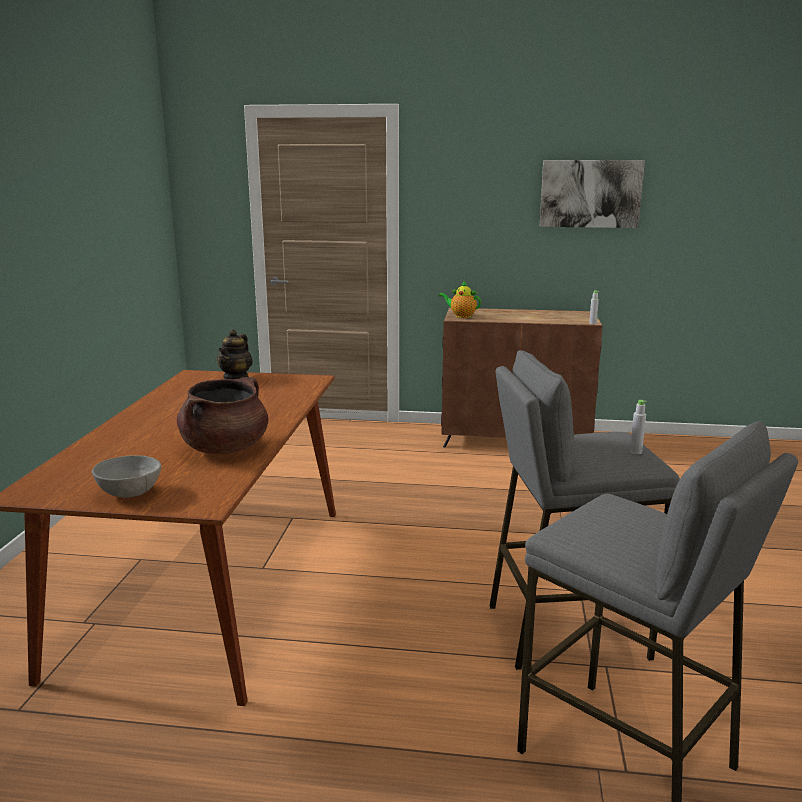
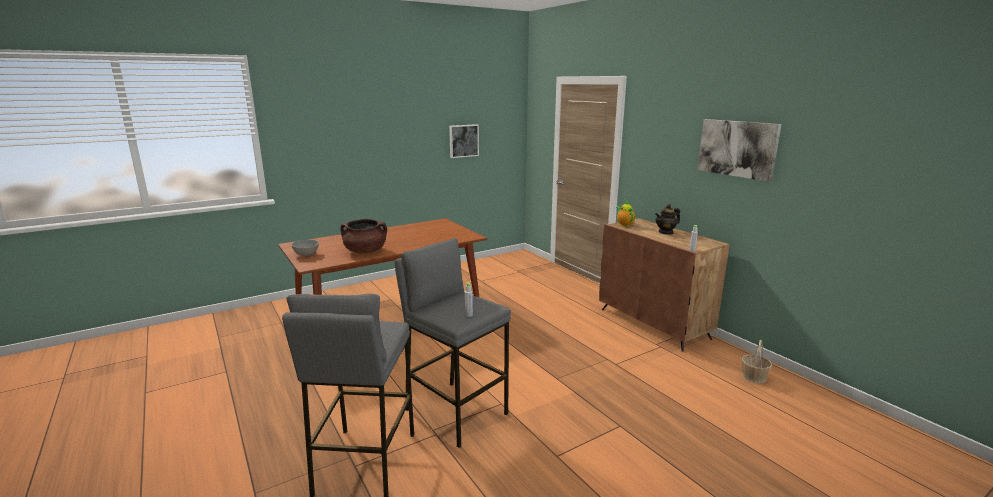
camera: 50 degrees right, 0 degrees up
(110, 224) = (463, 140): none -> picture
(236, 377) = (450, 227): teapot -> teapot (666, 232)
(670, 450) = (753, 377): none -> basket

